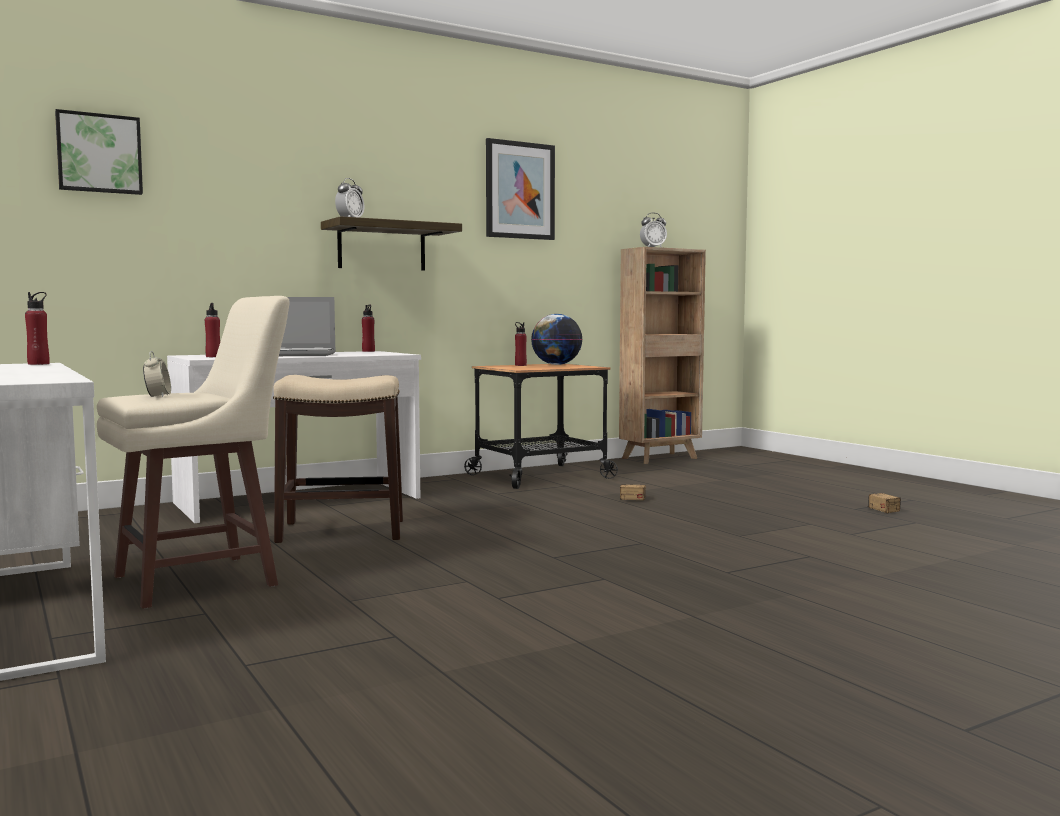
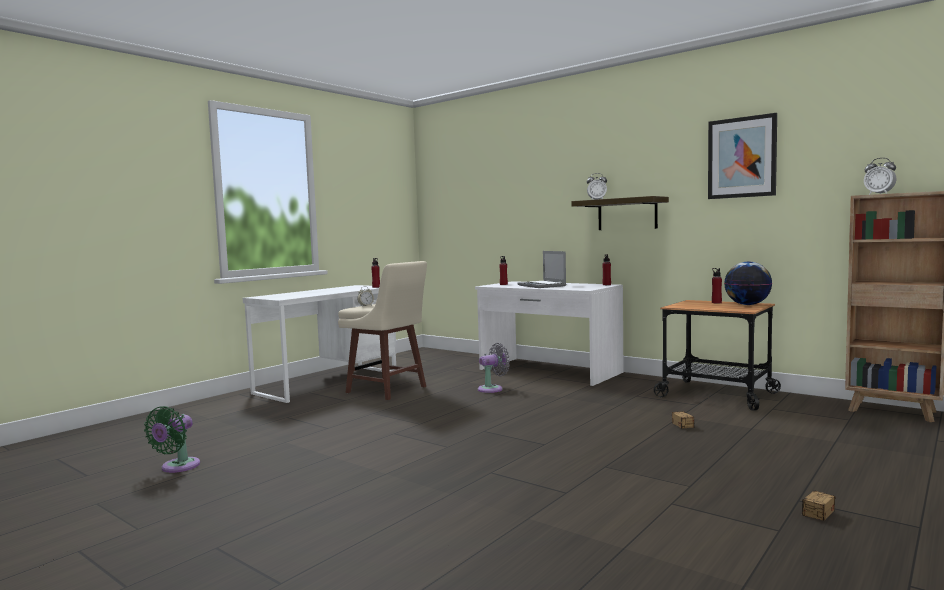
camera: 70 degrees right, 0 degrees up
(99, 153) = (488, 180): picture -> none
(340, 531) = (492, 389): stool -> grey fan
(505, 781) = (177, 467): none -> green fan

